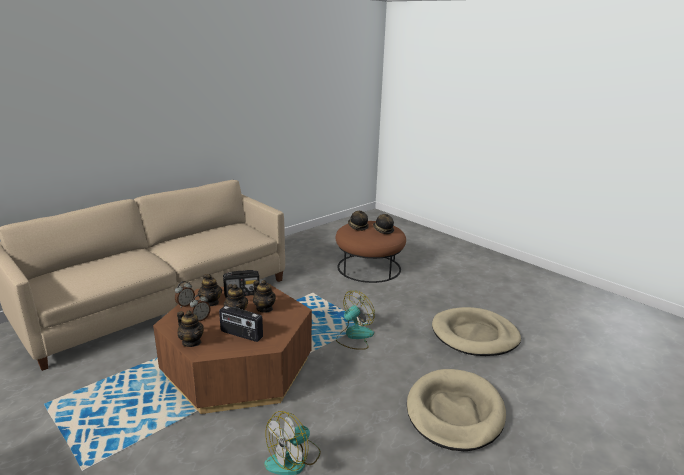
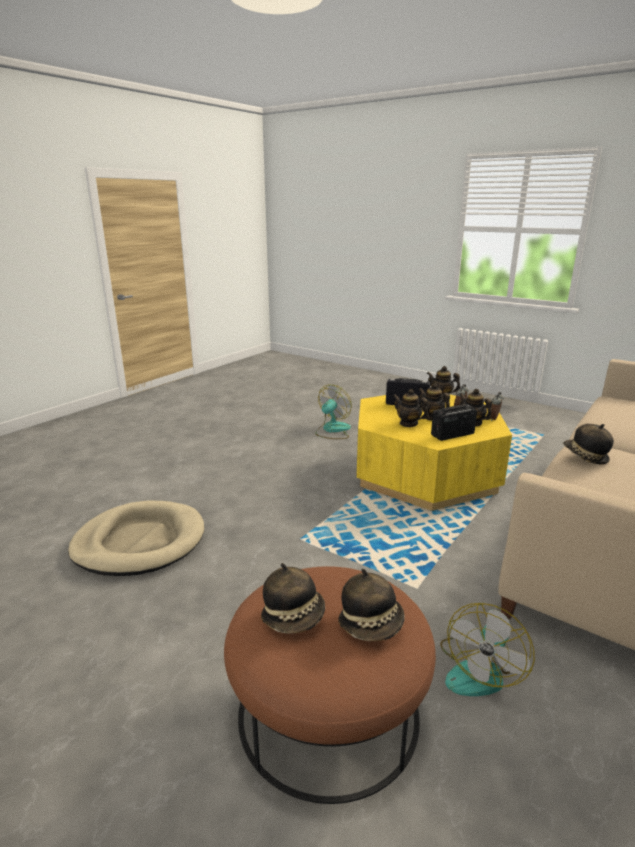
camera: 170 degrees right, 0 degrees up
(204, 246) = (584, 456): none -> hat
(238, 367) = (425, 472): brown coffee table -> yellow coffee table
(354, 336) = (315, 519): fan -> fan (479, 670)
(454, 412) = (206, 463): beige dog bed -> none

